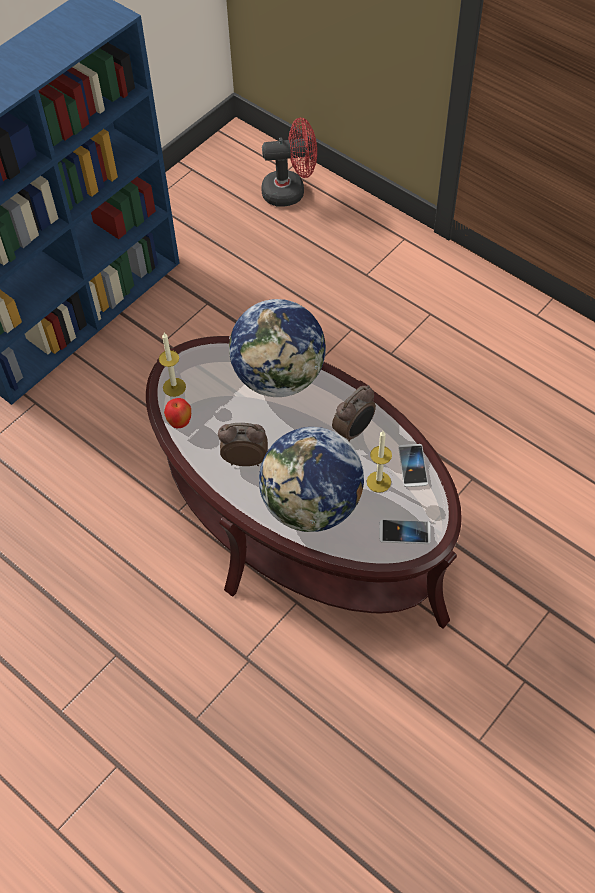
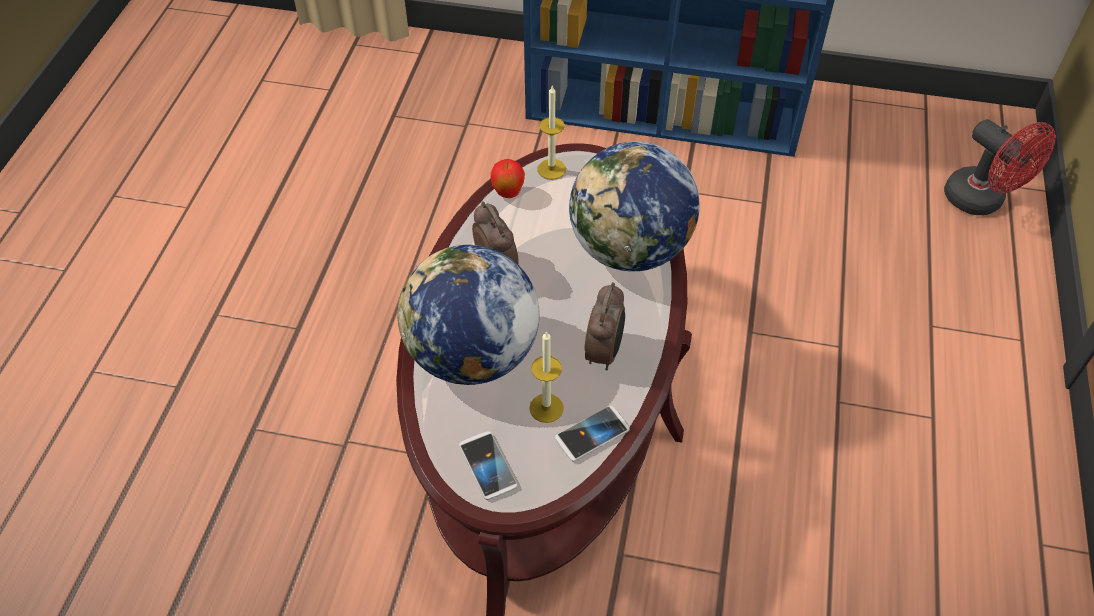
camera: 60 degrees right, 5 degrees down
(354, 431) = (604, 352): alarm clock -> alarm clock turned 90 degrees counterclockwise

